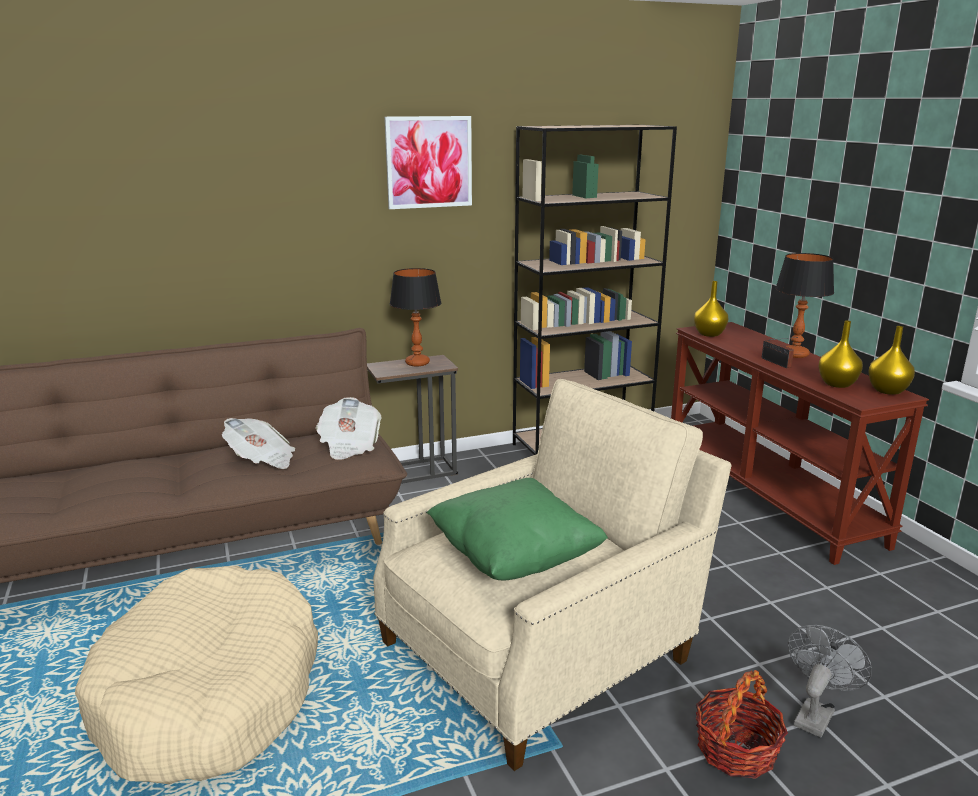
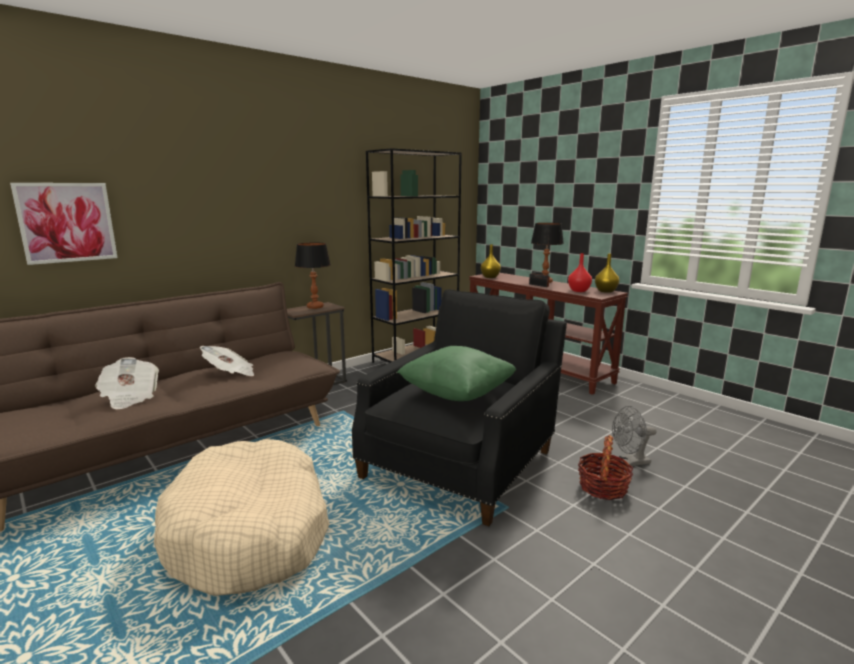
camera: 20 degrees left, 5 degrees down
(349, 445) = (290, 358): newspaper -> newspaper (130, 397)
(429, 162) = (313, 171): picture -> picture (67, 222)
(540, 648) = (461, 461): beige armchair -> black armchair
(815, 714) = (630, 462): grey fan -> grey fan turned 120 degrees counterclockwise
(838, 384) = (579, 291): yellow vase -> red vase

